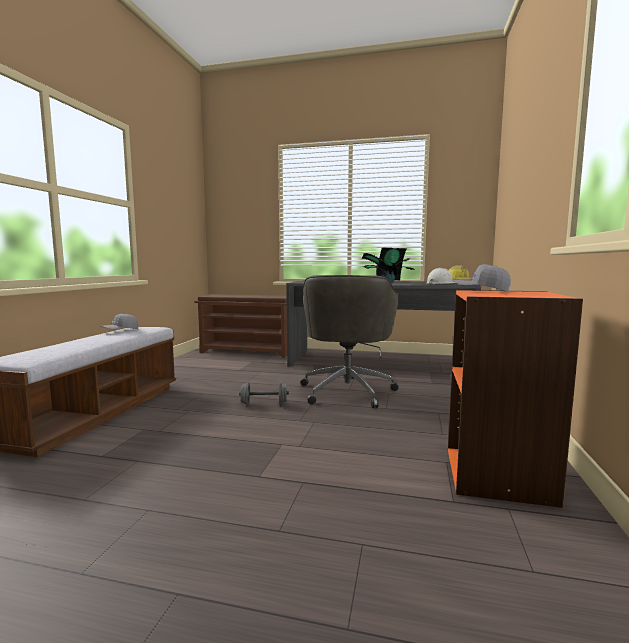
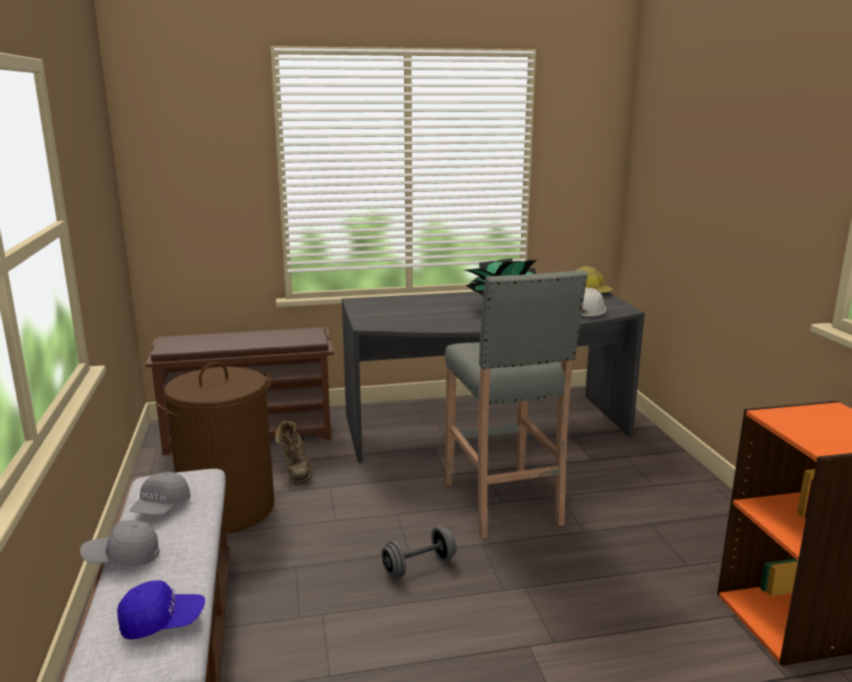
camera: 25 degrees left, 10 degrees up
(48, 352) = (162, 622): none -> blue cap
(201, 371) = (227, 508): none -> brown laundry basket
(251, 365) = (296, 472): none -> brown boot
(348, 390) = (503, 504): grey office chair -> grey stool
(480, 291) = (789, 421): grey cap -> grey cap (122, 557)

